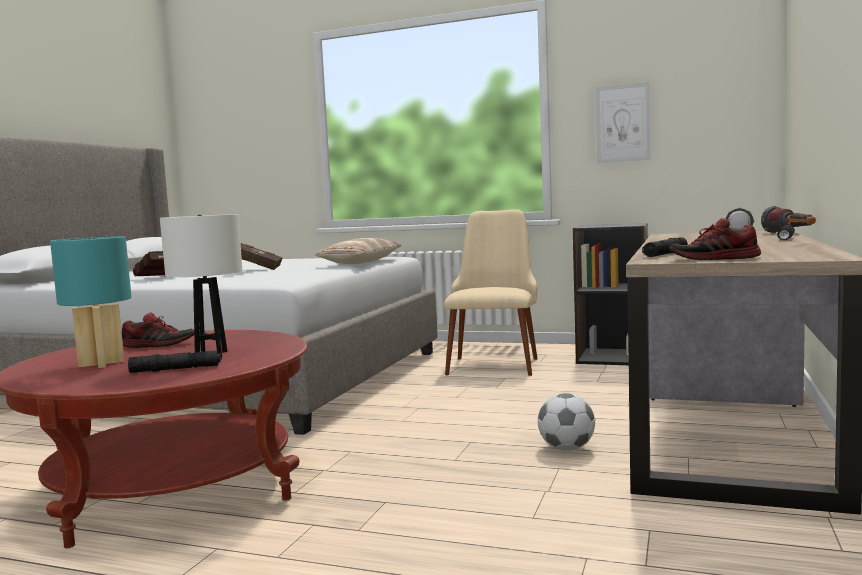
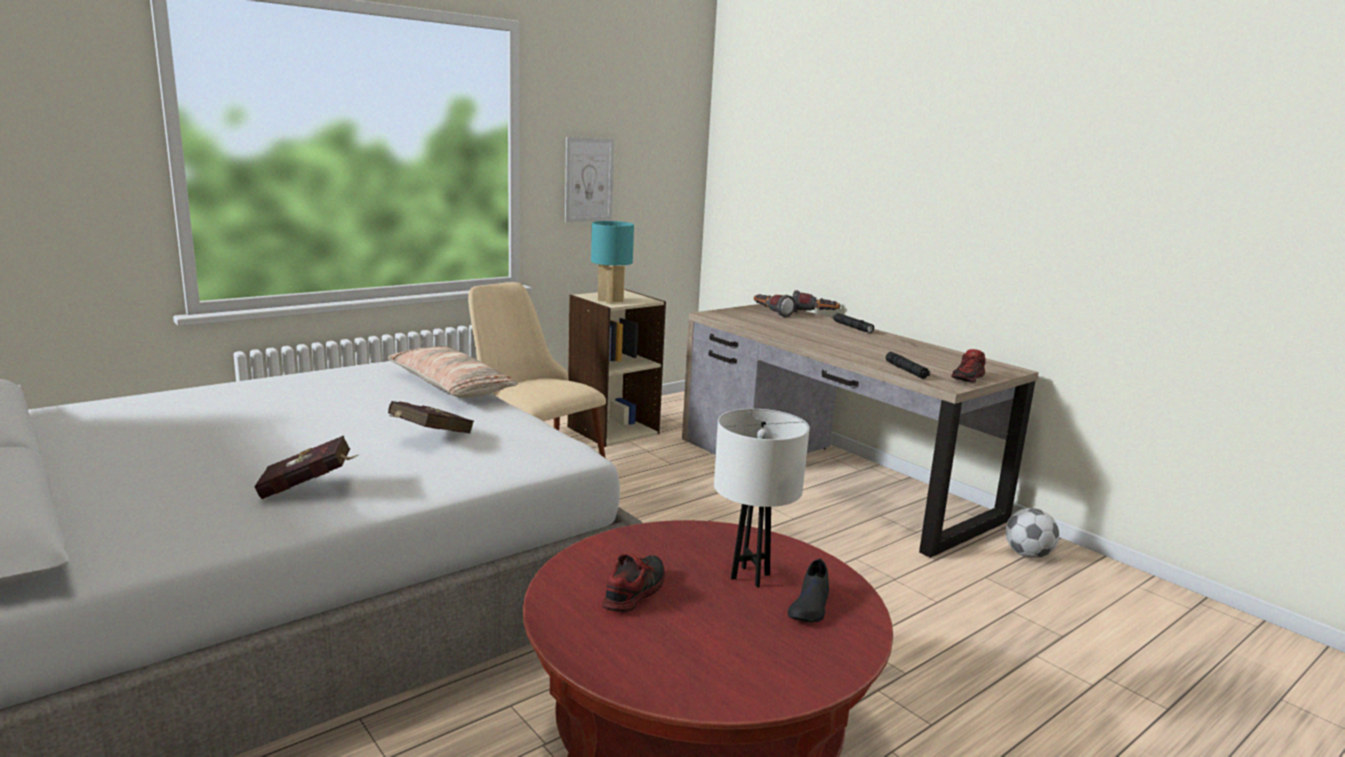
camera: 60 degrees left, 10 degrees up
(102, 363) = (713, 640): turquoise table lamp -> turquoise table lamp (610, 300)
(176, 369) = (810, 606): black flashlight -> black shoe
(566, 449) = (819, 539): football -> football (1027, 555)
(613, 357) = (612, 430): black bookcase -> beige bookcase

